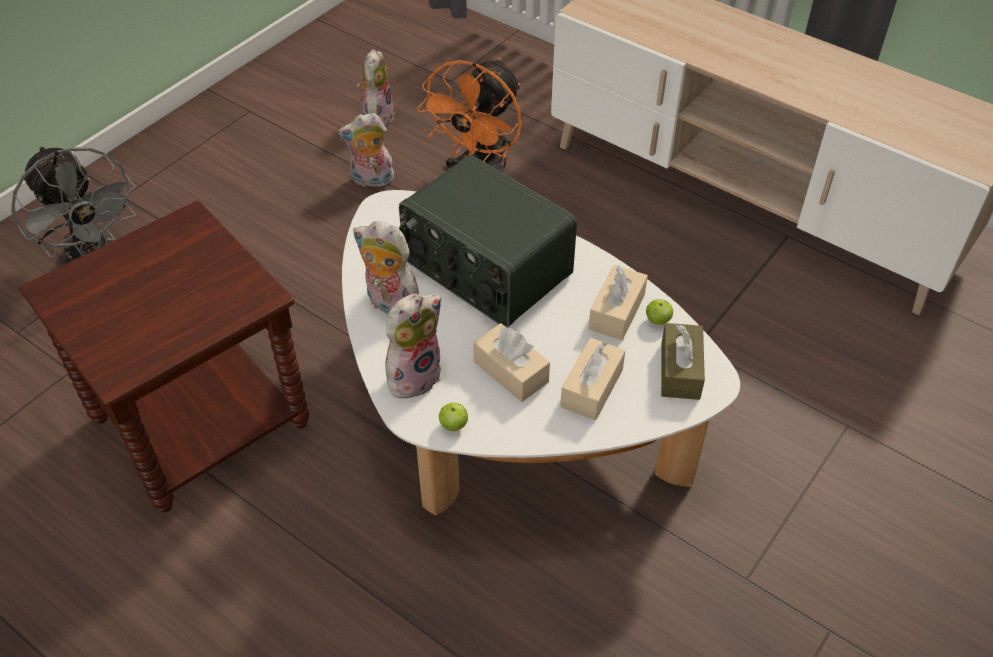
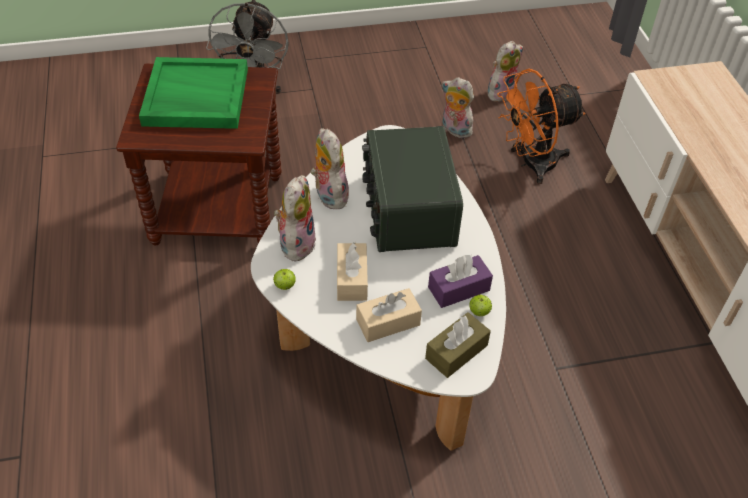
camera: 40 degrees right, 0 degrees up
(137, 287) = (195, 97): none -> green tray
(413, 375) = (296, 243): plush toy -> plush toy turned 75 degrees counterclockwise
(616, 312) = (459, 289): beige tissue box -> purple tissue box

